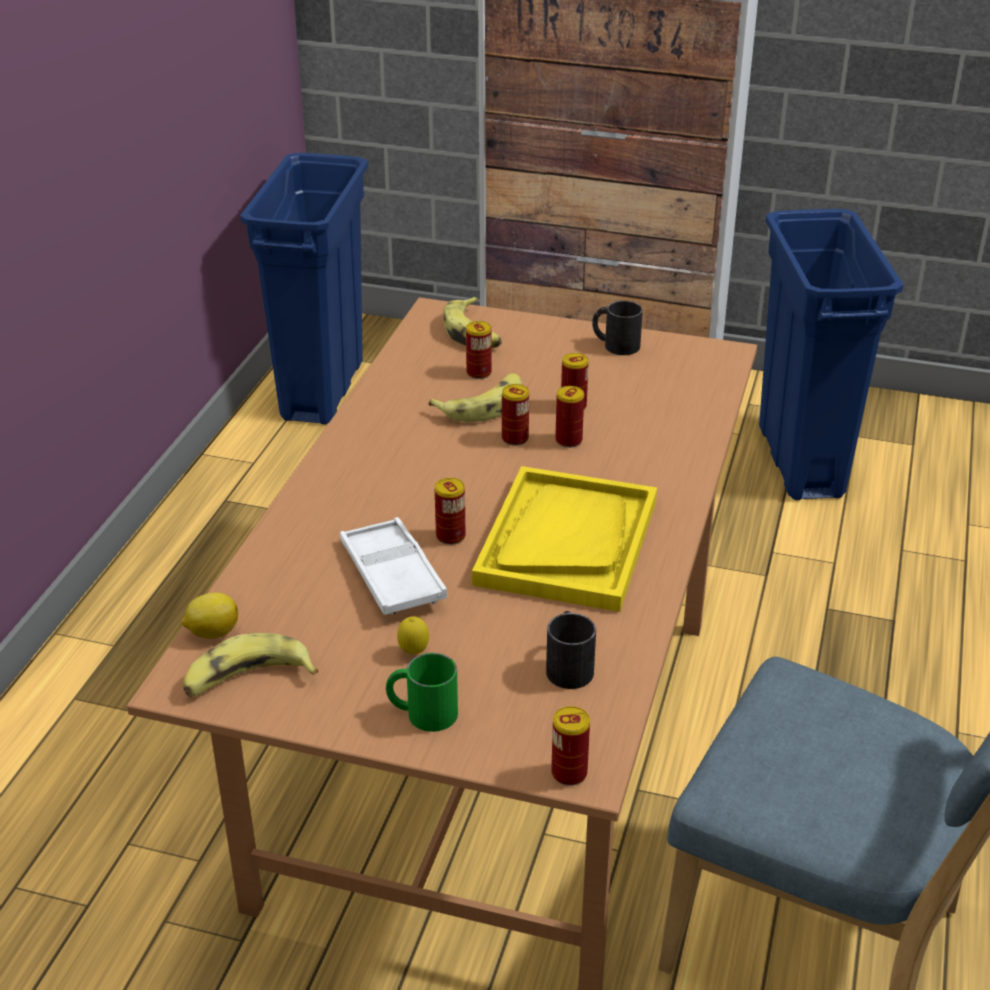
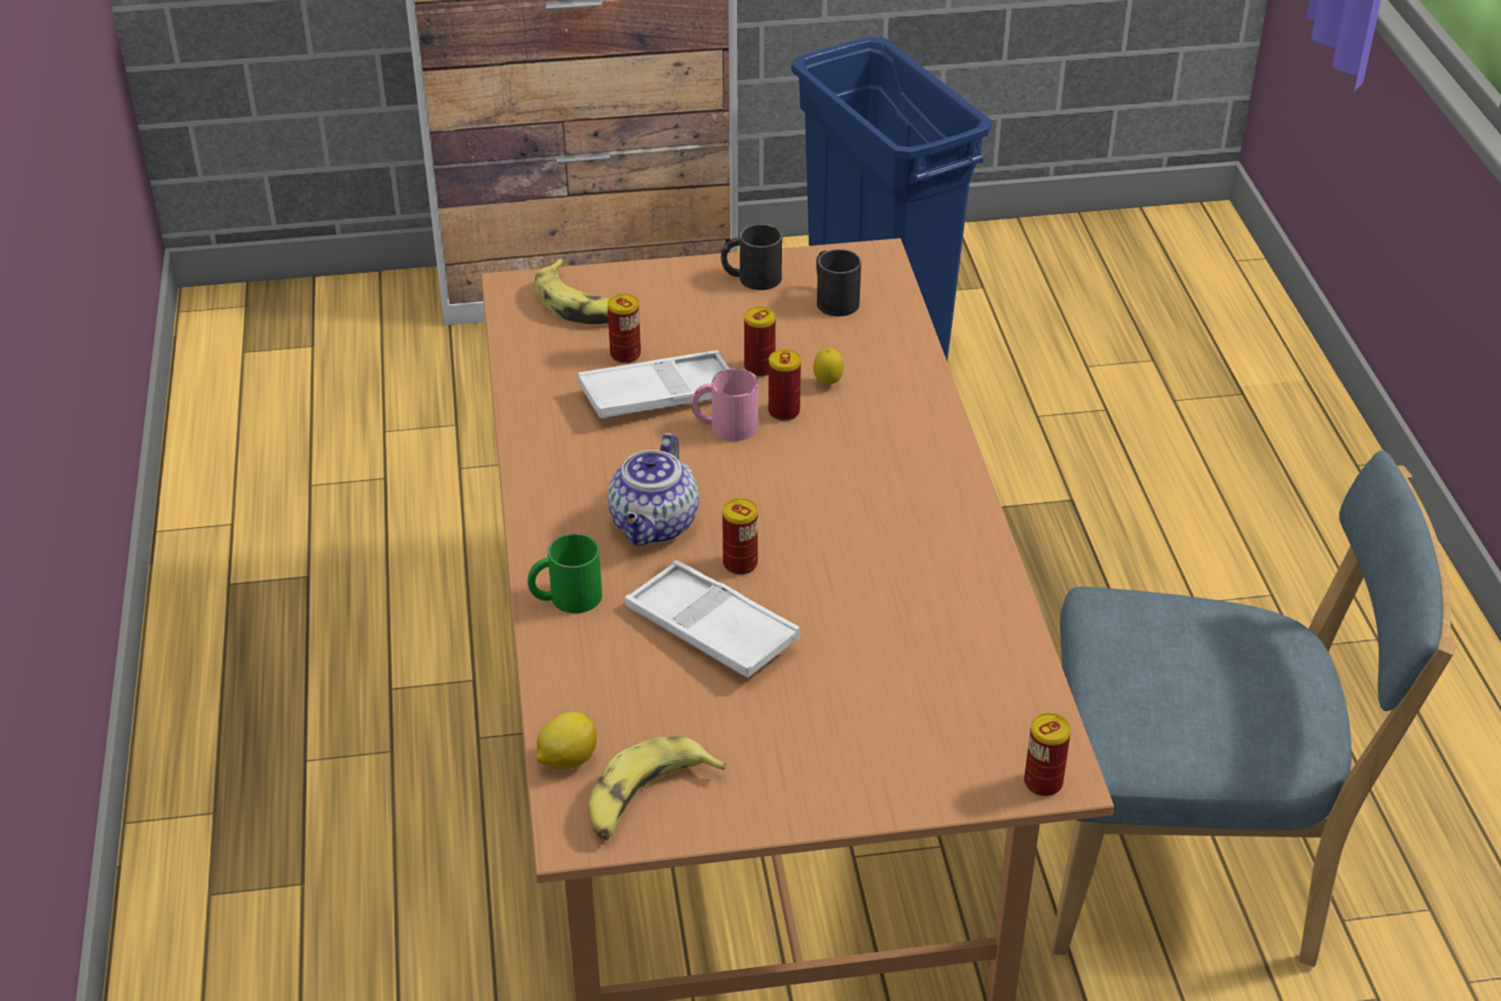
camera: 25 degrees left, 5 degrees up
(322, 391) = (258, 403): blue trash can -> none
(407, 492) = (654, 526): none -> teapot
(413, 653) = (799, 709): lemon -> lemon (827, 384)
(422, 713) = (856, 771): green mug -> green mug (565, 598)
(483, 405) = (660, 395): banana -> white tray
(515, 438) = (724, 426): can -> pink mug
(567, 541) = (866, 532): yellow tray -> none
(568, 665) = (963, 669): black mug -> black mug (833, 299)

